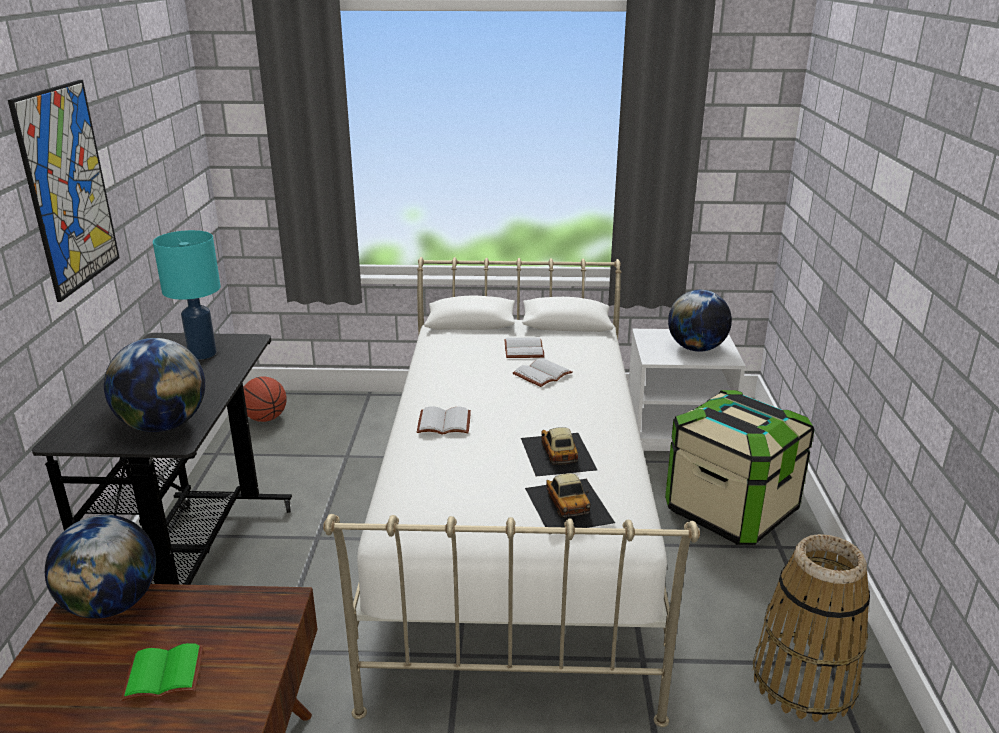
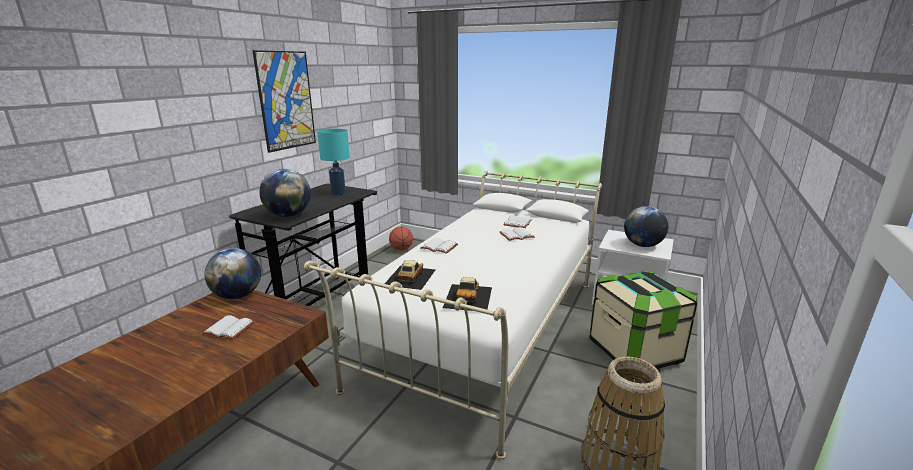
camera: 25 degrees right, 5 degrees down
(162, 676) = (227, 329): green book -> white book
(557, 454) = (487, 272): toy car -> toy car (410, 277)

